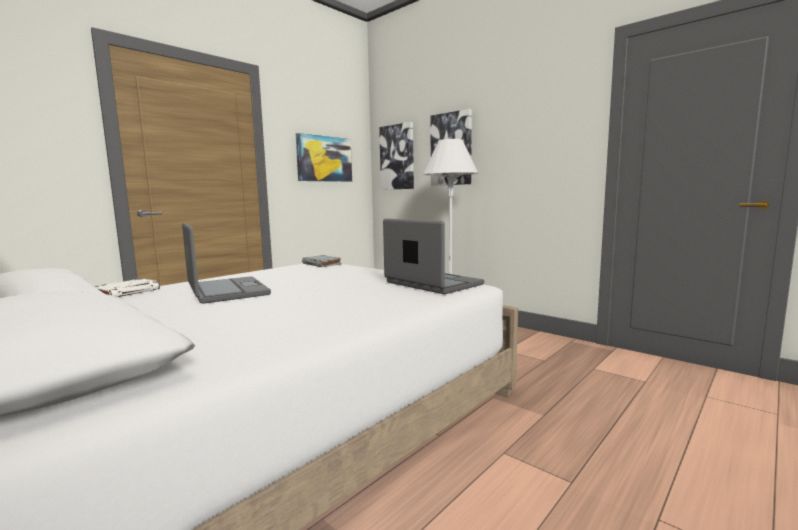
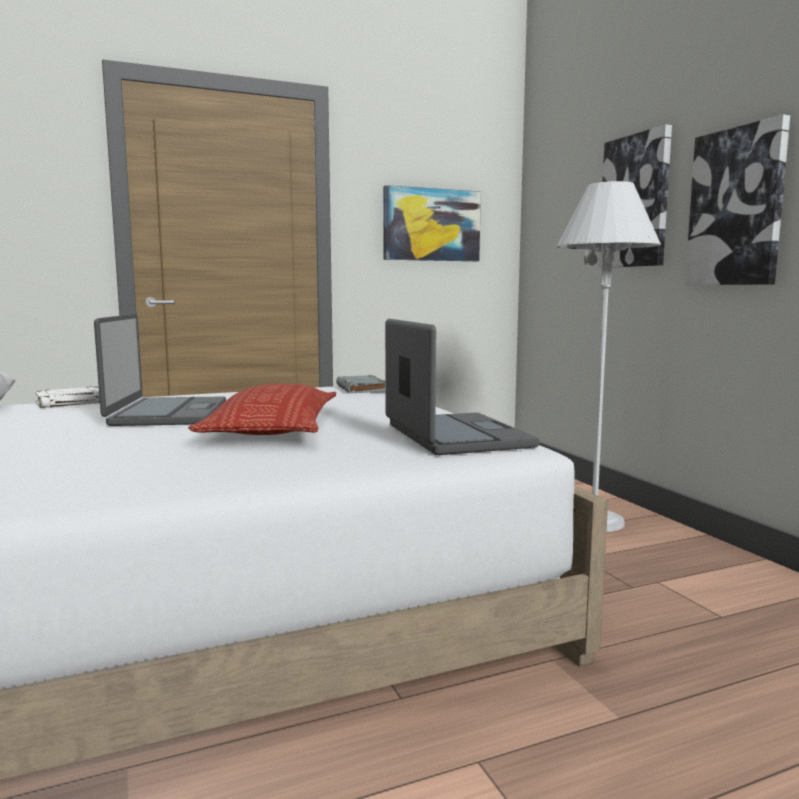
camera: 25 degrees right, 0 degrees up
(318, 290) = (273, 426): none -> pillow
(397, 157) = (555, 219): picture -> picture (736, 207)

